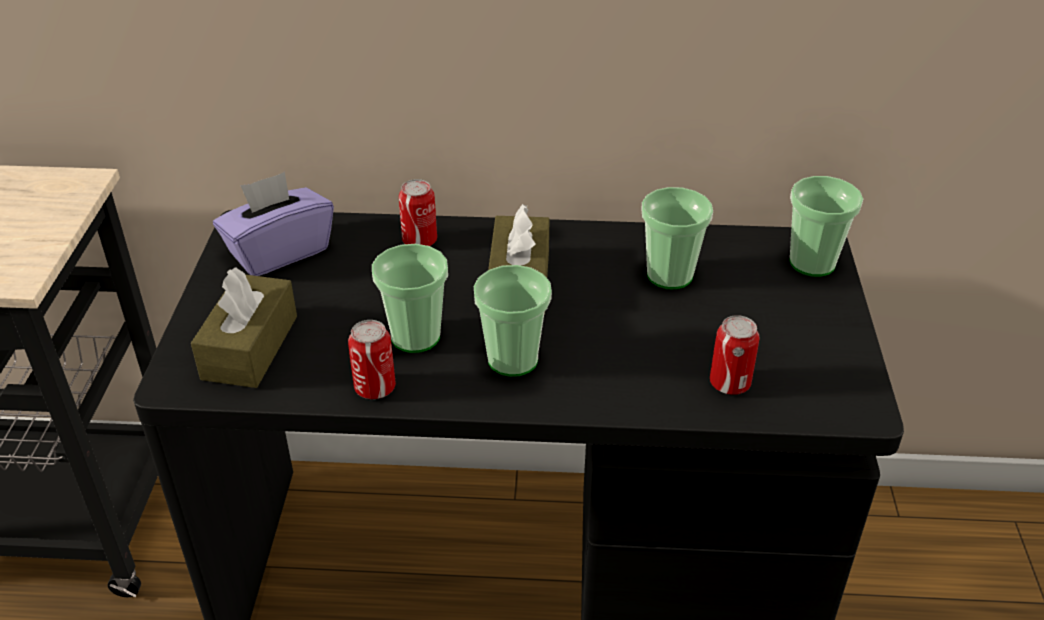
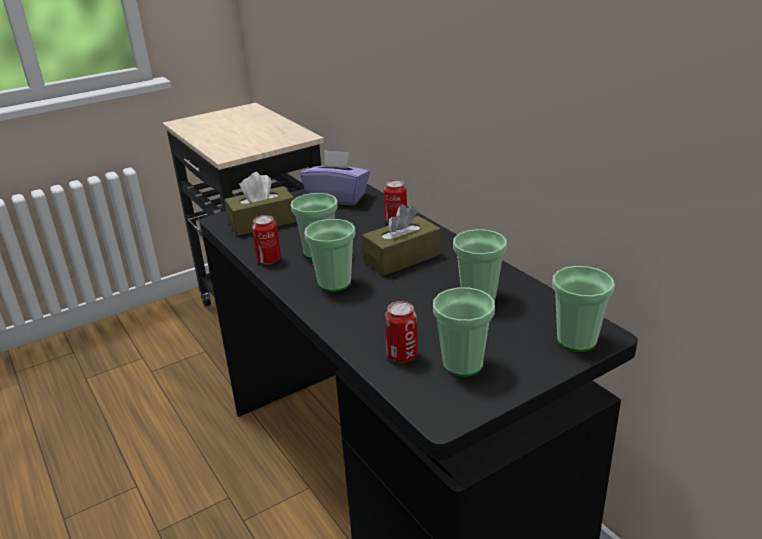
camera: 55 degrees right, 10 degrees down
(785, 351) = (463, 364): none -> cup

